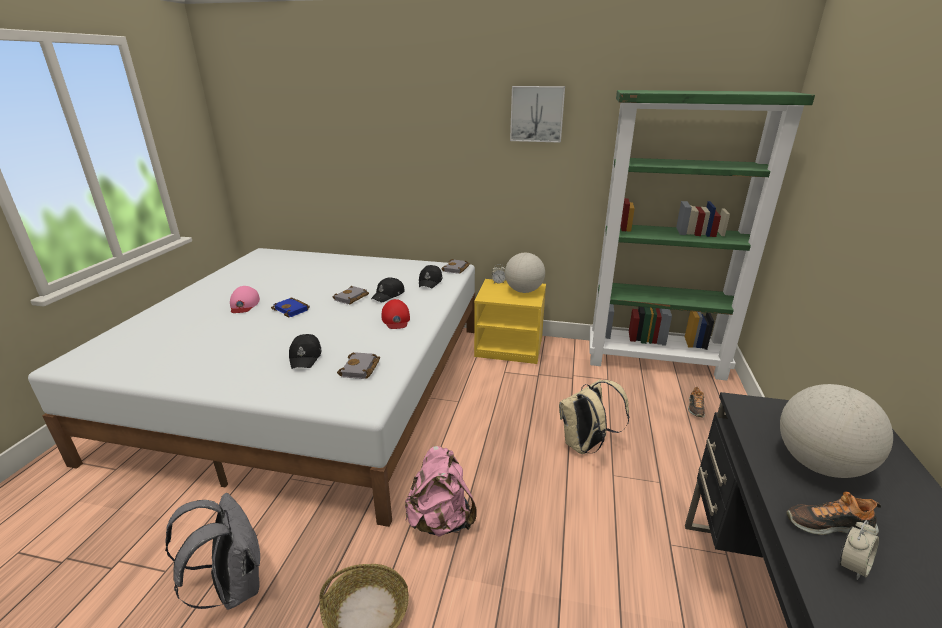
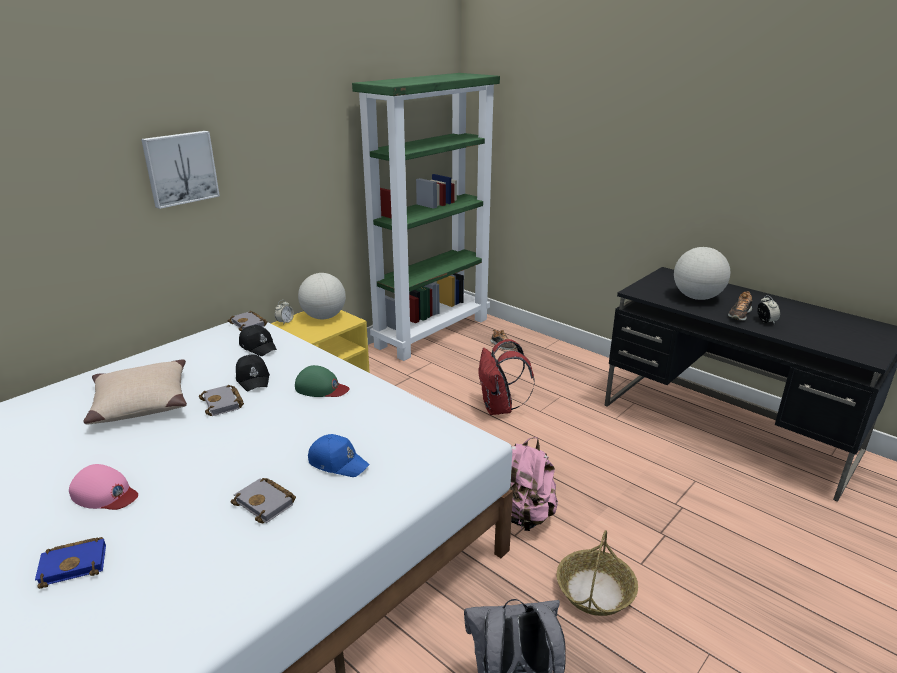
camera: 60 degrees left, 0 degrees up
(292, 310) = (191, 453): blue book -> blue book (75, 564)
(306, 357) = (338, 462): black cap -> blue cap
(336, 278) = (140, 402): none -> beige pillow
(360, 369) = (405, 432): grey book -> grey book (267, 503)
(396, 319) = (321, 388): red cap -> green cap
(537, 114) = (283, 116): picture -> picture (180, 168)
(585, 446) = (499, 408): beige backpack -> red backpack

